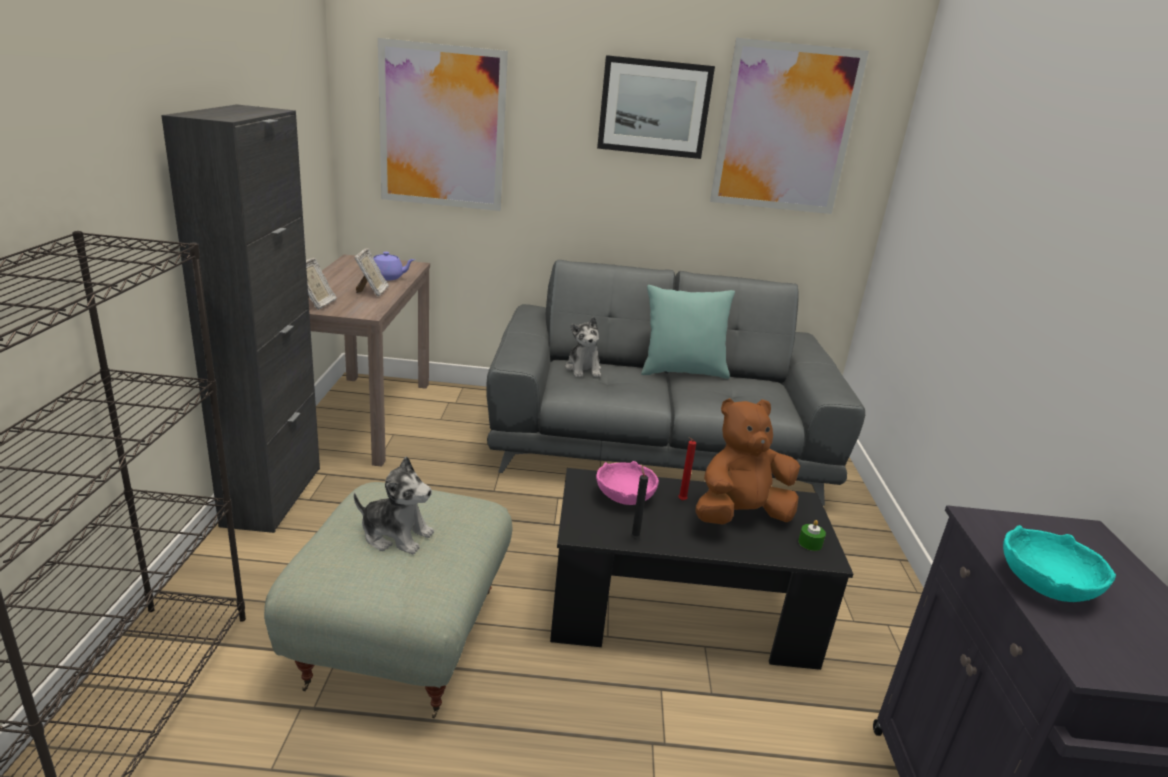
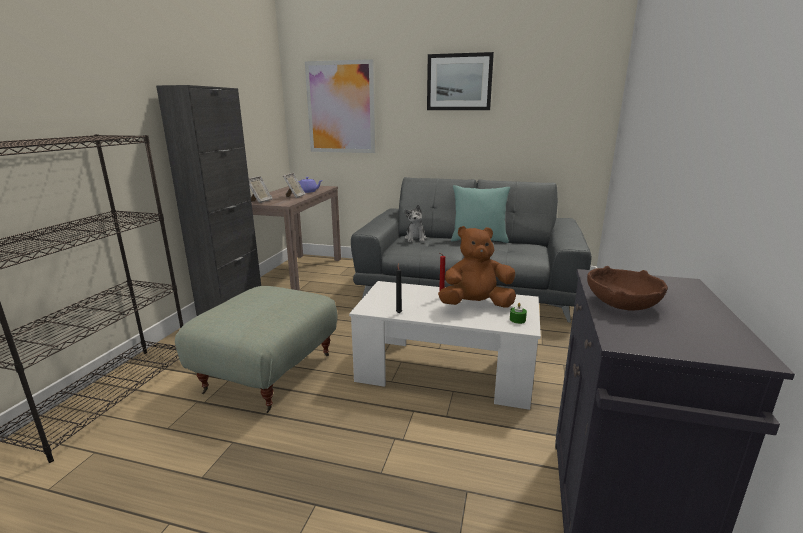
camera: 15 degrees right, 5 degrees down
(396, 535) = (257, 305): plush toy -> none
(625, 497) = (405, 294): pink bowl -> none
(680, 609) = (445, 371): black coffee table -> white coffee table
(785, 129) = (542, 86): picture -> none
(1046, 585) = (622, 304): turquoise bowl -> brown bowl

